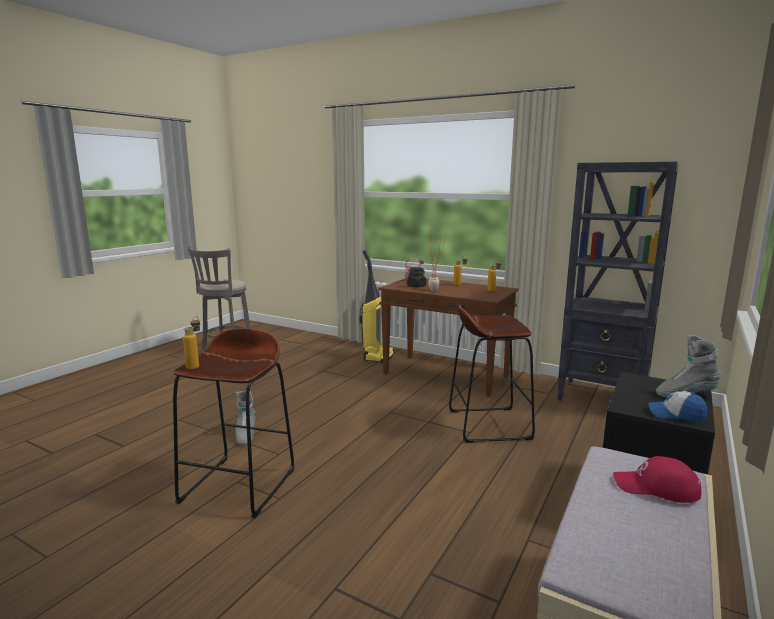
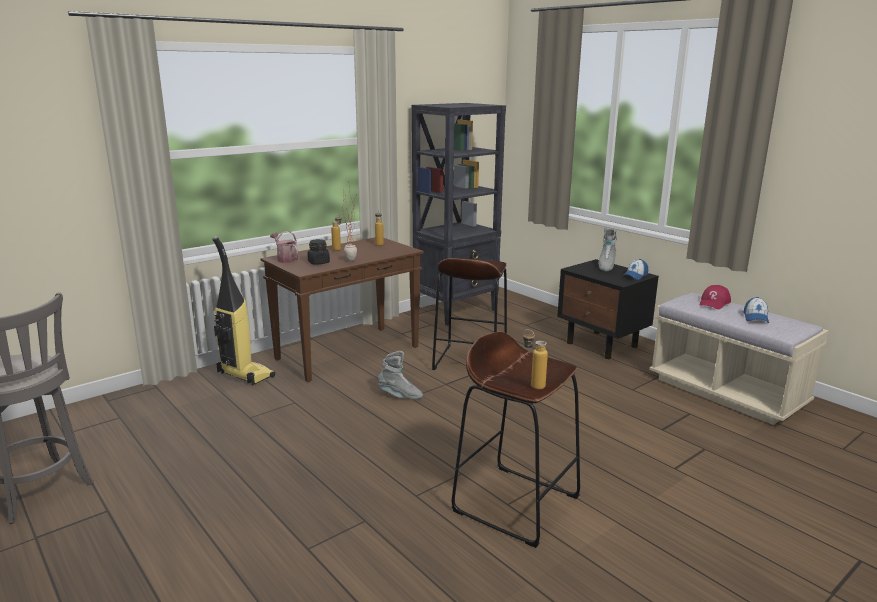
camera: 70 degrees left, 5 degrees up
(245, 435) = (400, 492): grey boot -> grey boot (400, 396)
(629, 531) = (755, 317): none -> cap

